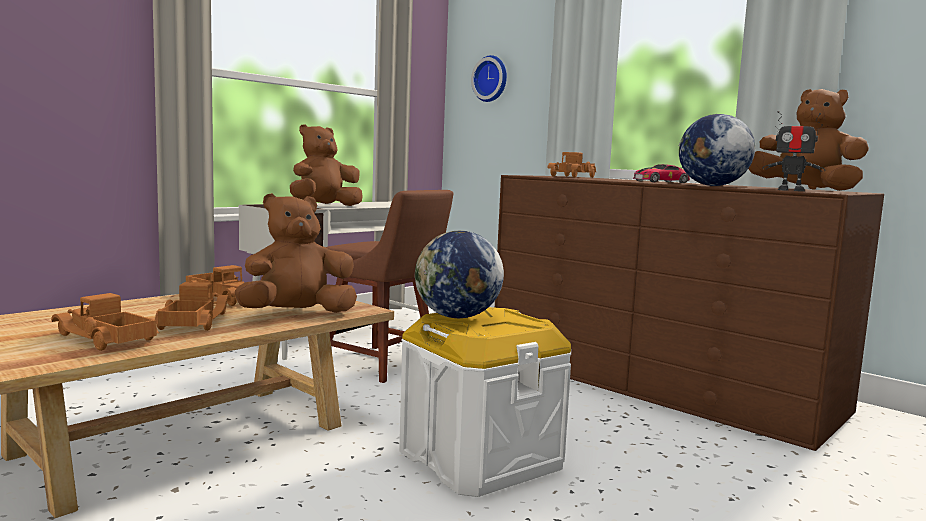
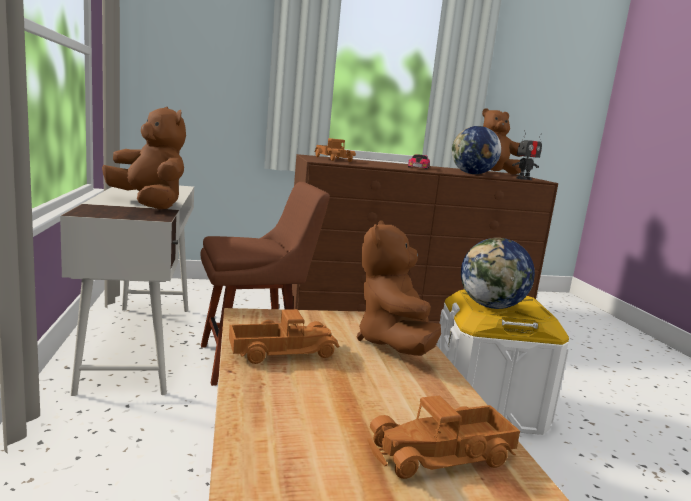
camera: 55 degrees left, 5 degrees up
(192, 322) = (391, 392): toy truck -> none
(324, 206) = (149, 204): brown plush toy -> brown plush toy turned 135 degrees clockwise
(491, 79) = (184, 47): wall clock -> none

